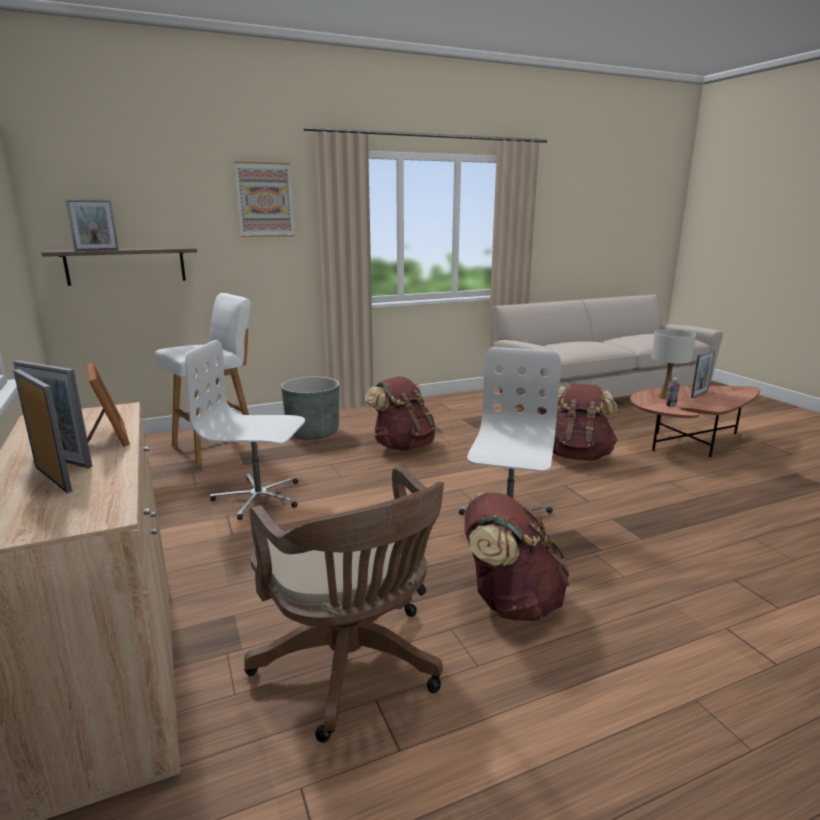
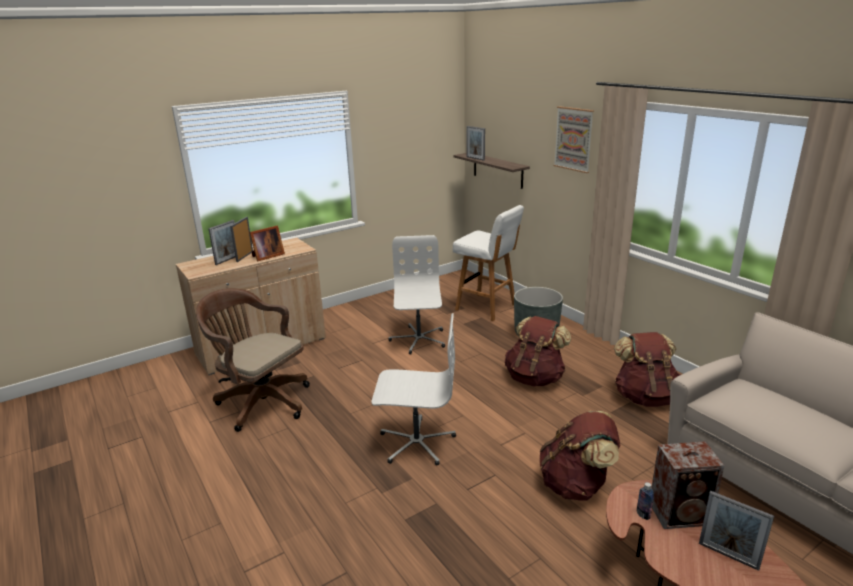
camera: 80 degrees right, 5 degrees up
(353, 667) = (260, 401): brown office chair -> brown office chair turned 75 degrees clockwise
(510, 602) = (312, 448): brown backpack -> brown backpack (645, 397)
(665, 397) = (681, 514): white table lamp -> speaker

